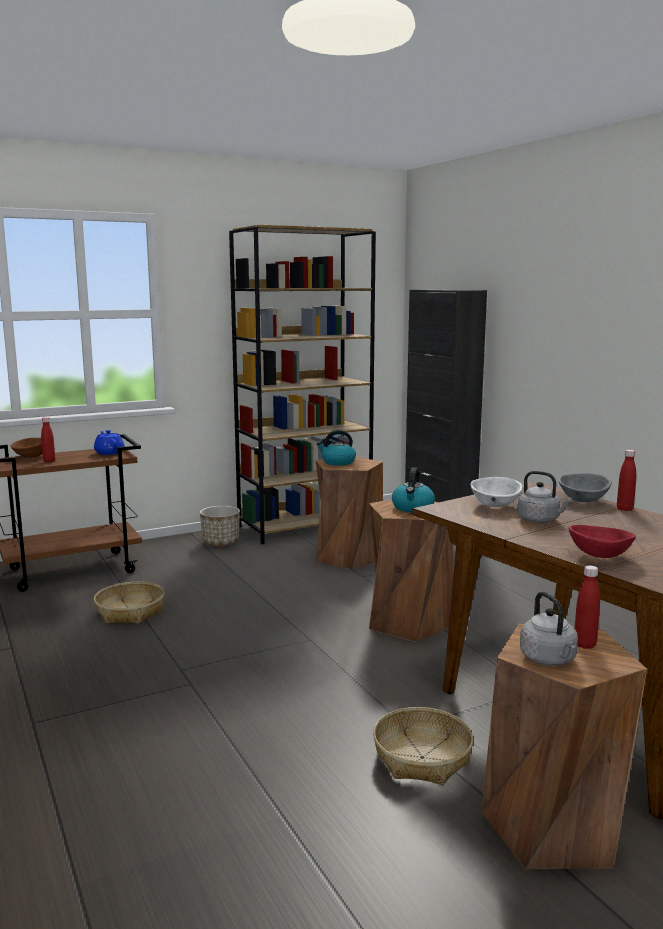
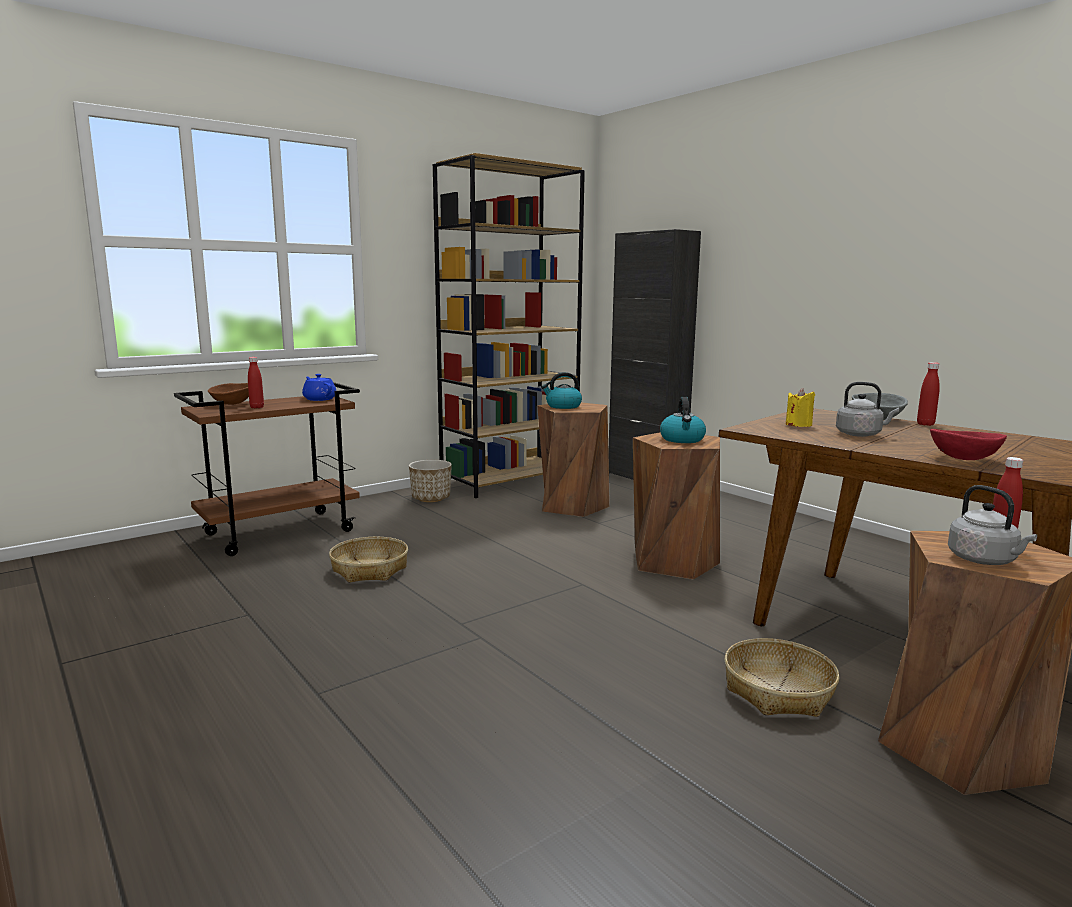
camera: 10 degrees left, 0 degrees up
(495, 505) = (798, 425): white bowl -> yellow candle

